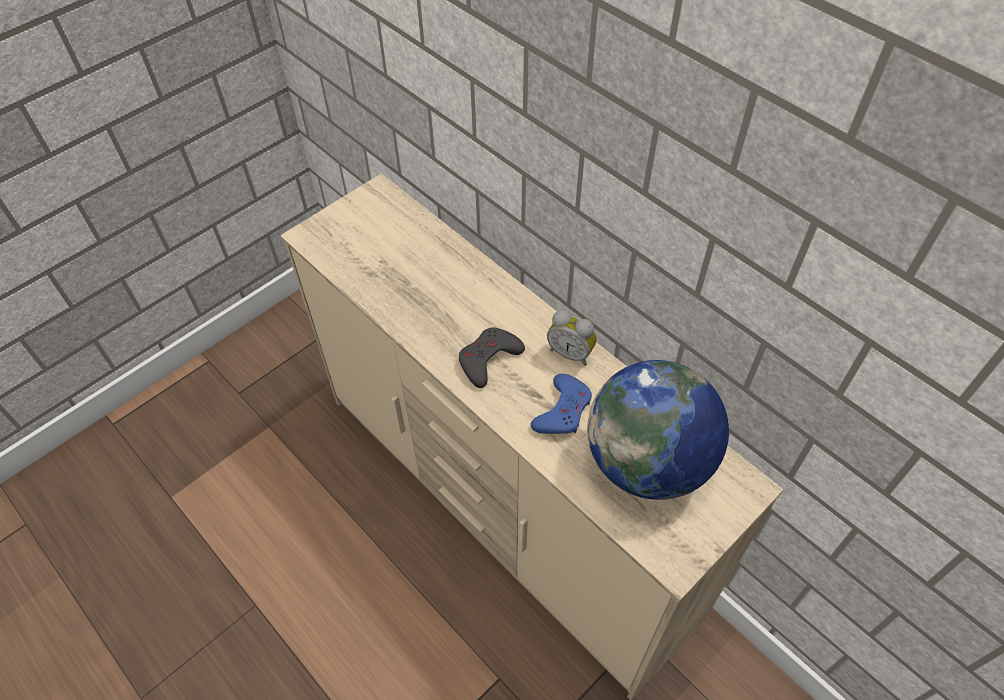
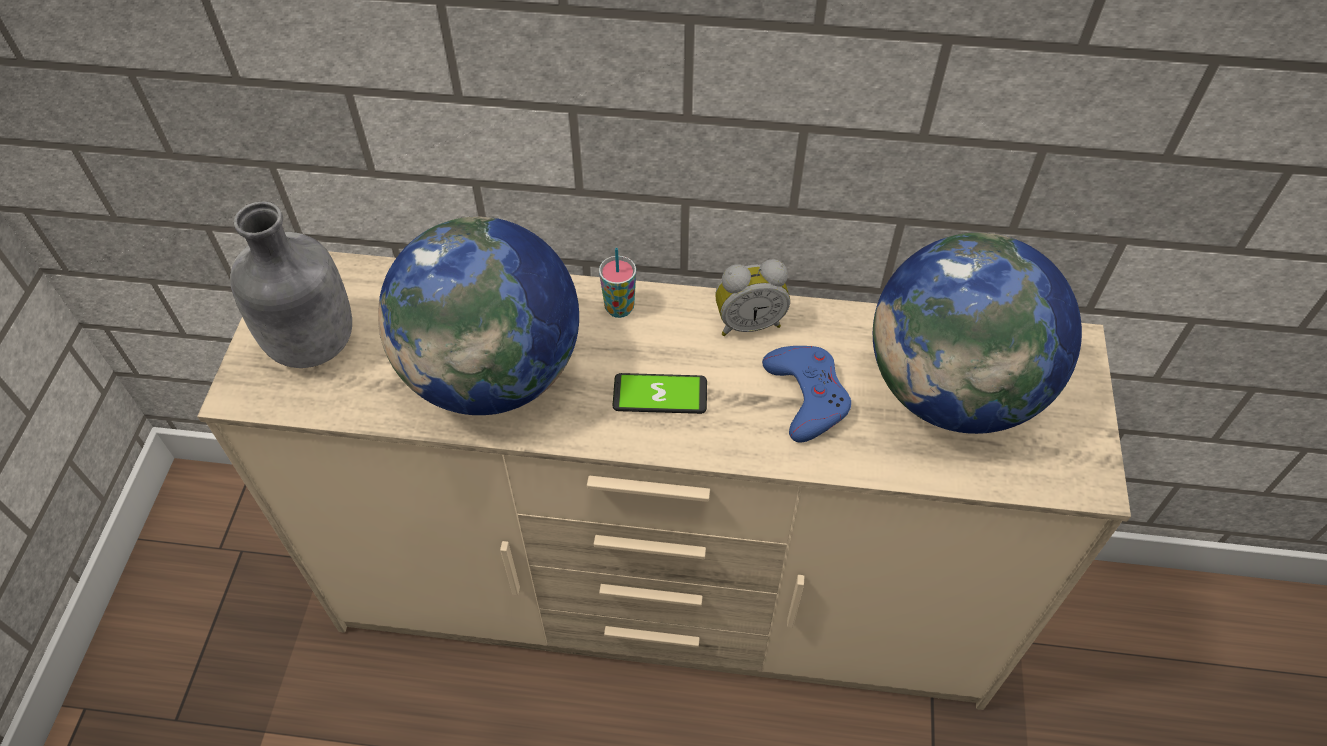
camera: 40 degrees left, 0 degrees up
(354, 232) = (312, 345): none -> grey bottle
(420, 297) = (493, 374): none -> globe
(488, 359) = (660, 394): grey game controller -> phone
(511, 302) = (619, 308): none -> cup

